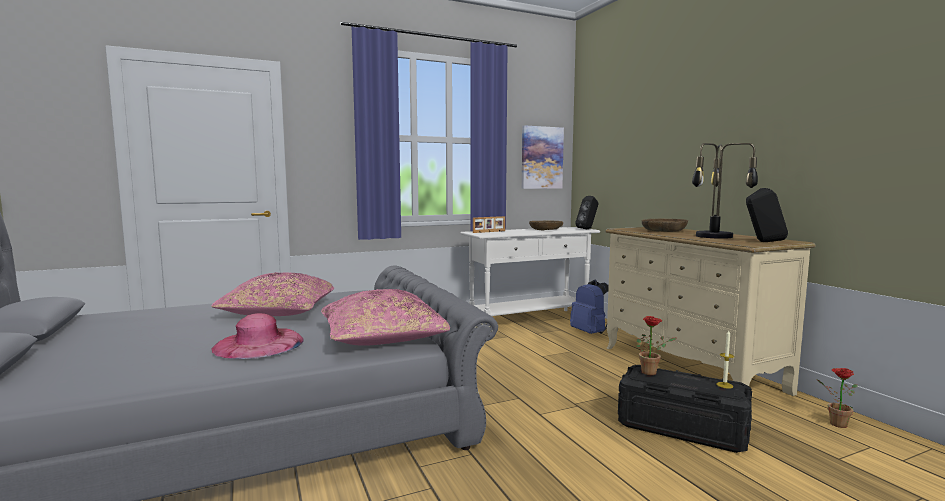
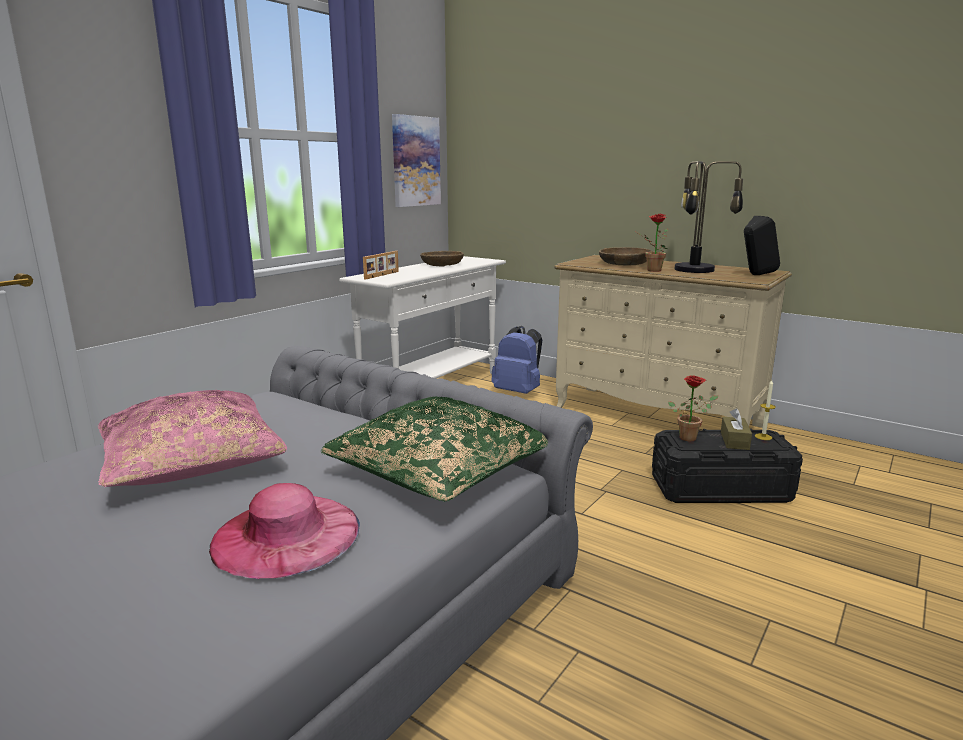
camera: 30 degrees left, 10 degrees up
(382, 335) = (437, 469): pink pillow -> green pillow
(587, 229) = (489, 259): black speaker -> none
(691, 382) = (734, 441): none -> brown tissue box
(834, 423) = (817, 449): potted plant -> potted plant (650, 270)

